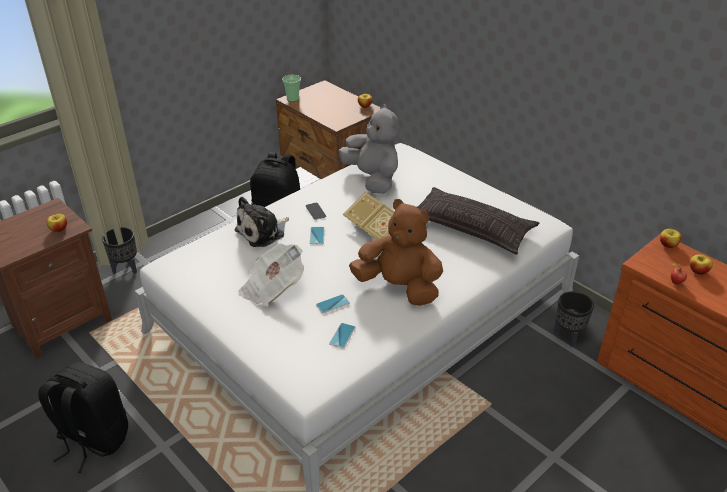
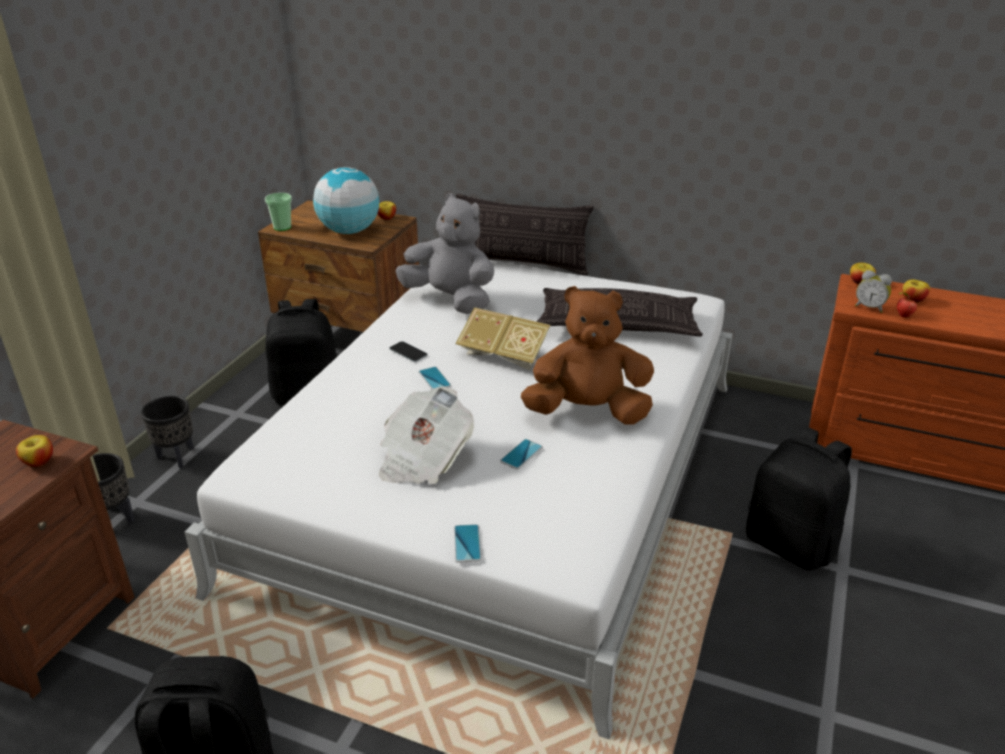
camera: 25 degrees left, 5 degrees down
(263, 232) = (353, 394): plush toy -> none
(332, 111) = (349, 231): none -> globe
(342, 336) = (566, 488): phone -> phone (467, 544)
(442, 162) = (520, 264): none -> pillow
(529, 426) = (791, 544): none -> black backpack
(567, 336) = (753, 432): black planter -> black planter (176, 457)
(654, 268) = (869, 307): none -> alarm clock

